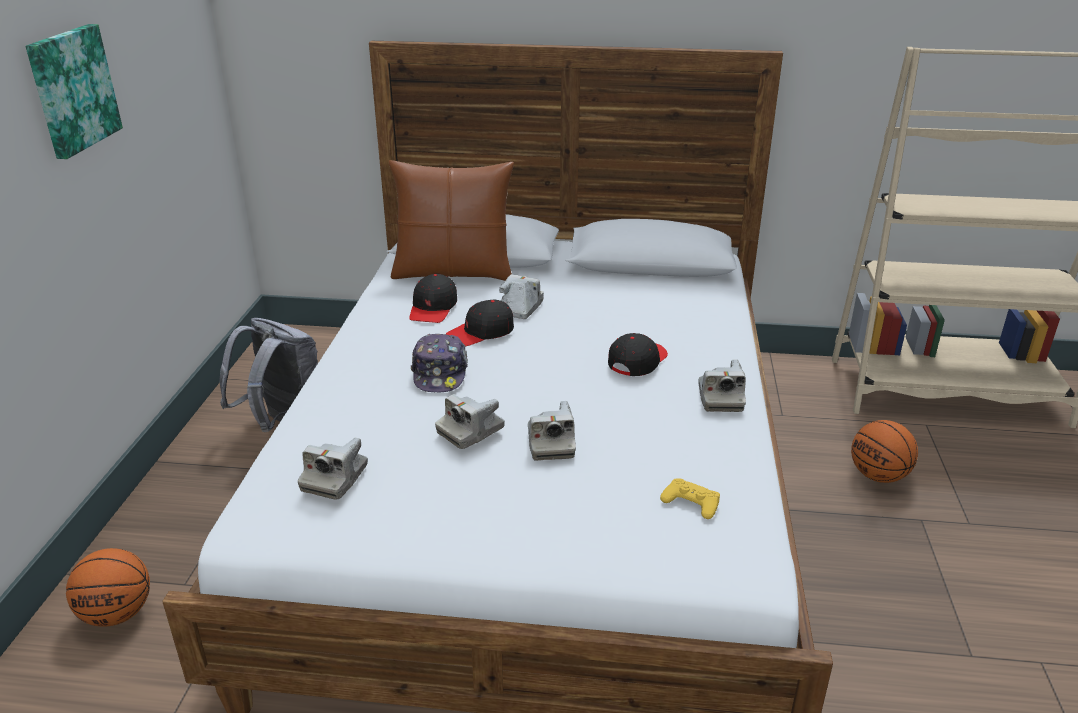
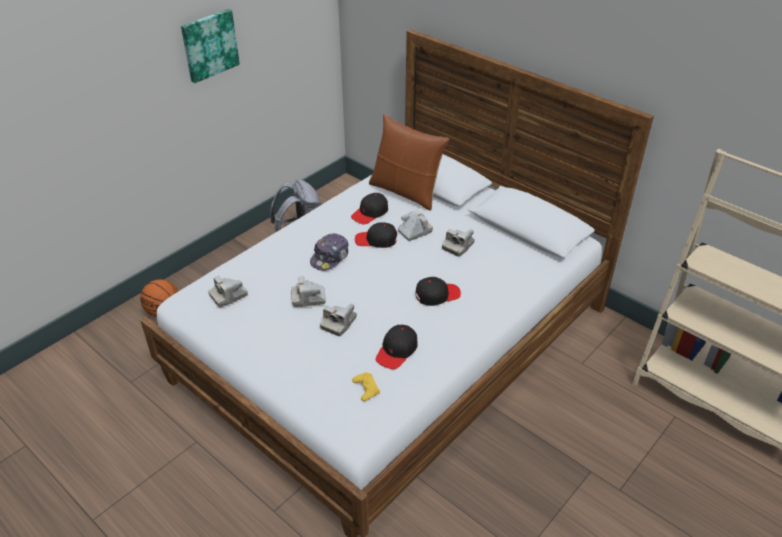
camera: 35 degrees right, 10 degrees up
(671, 441) = (397, 351): none -> black cap
(720, 398) = (453, 338): camera -> camera (458, 246)
(878, 475) = (597, 431): basketball -> none

